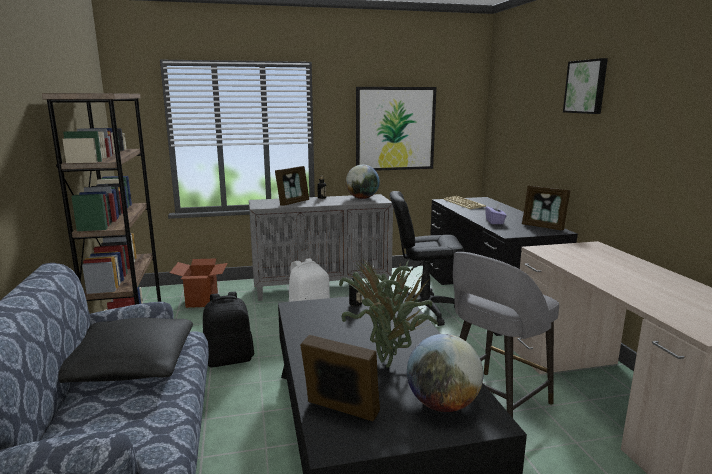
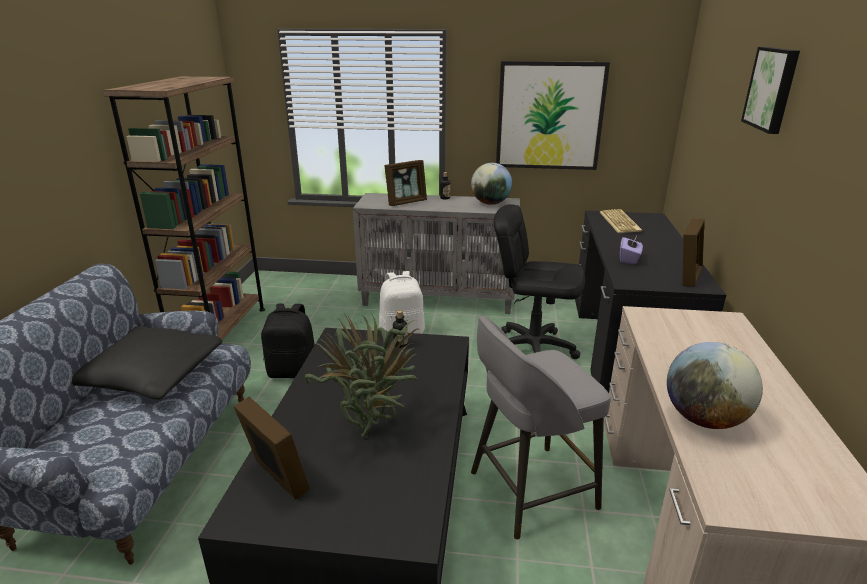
camera: 20 degrees right, 10 degrees up
(202, 301) = (310, 296): cardboard box -> none
(442, 404) = (381, 499): globe -> globe (704, 419)
(543, 227) = (688, 276): picture frame -> picture frame turned 120 degrees counterclockwise

